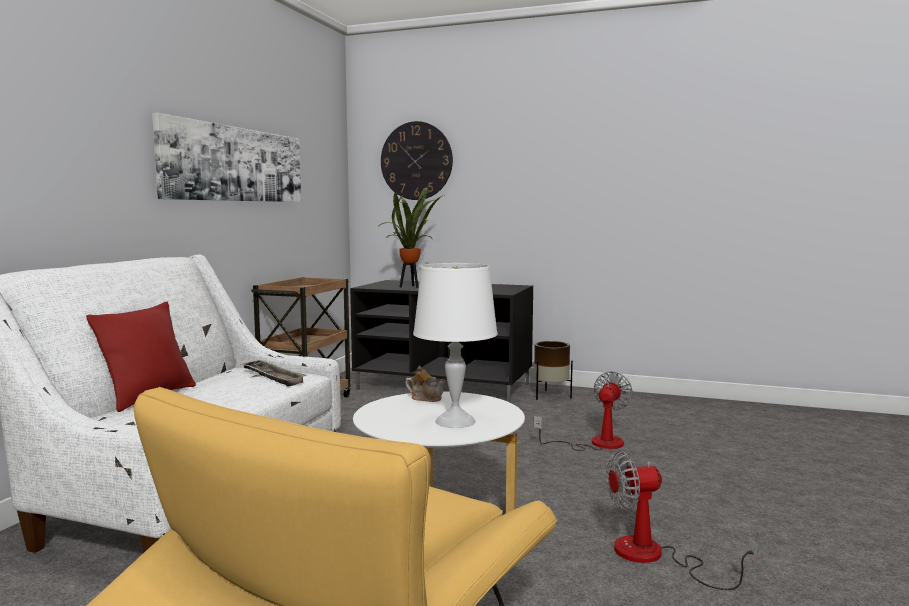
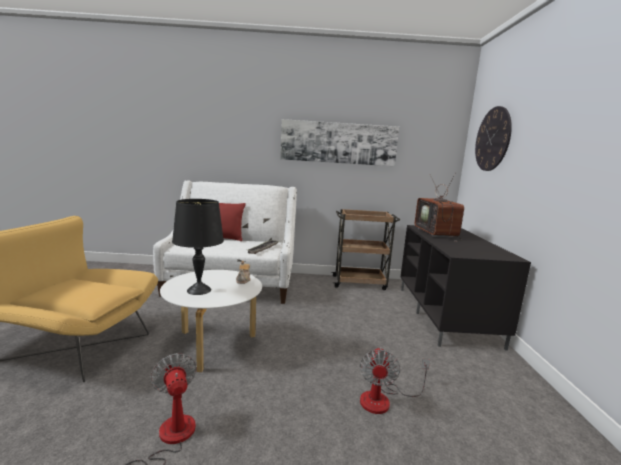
camera: 70 degrees right, 5 degrees up
(411, 287) = (437, 234): potted plant -> television
(455, 421) = (198, 290): white table lamp -> black table lamp
(551, 396) = (489, 365): brown planter -> none
(595, 443) = (383, 399): fan -> fan turned 90 degrees clockwise

